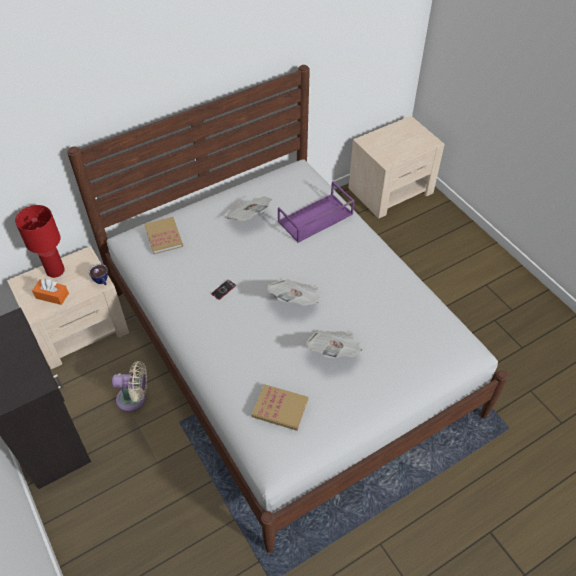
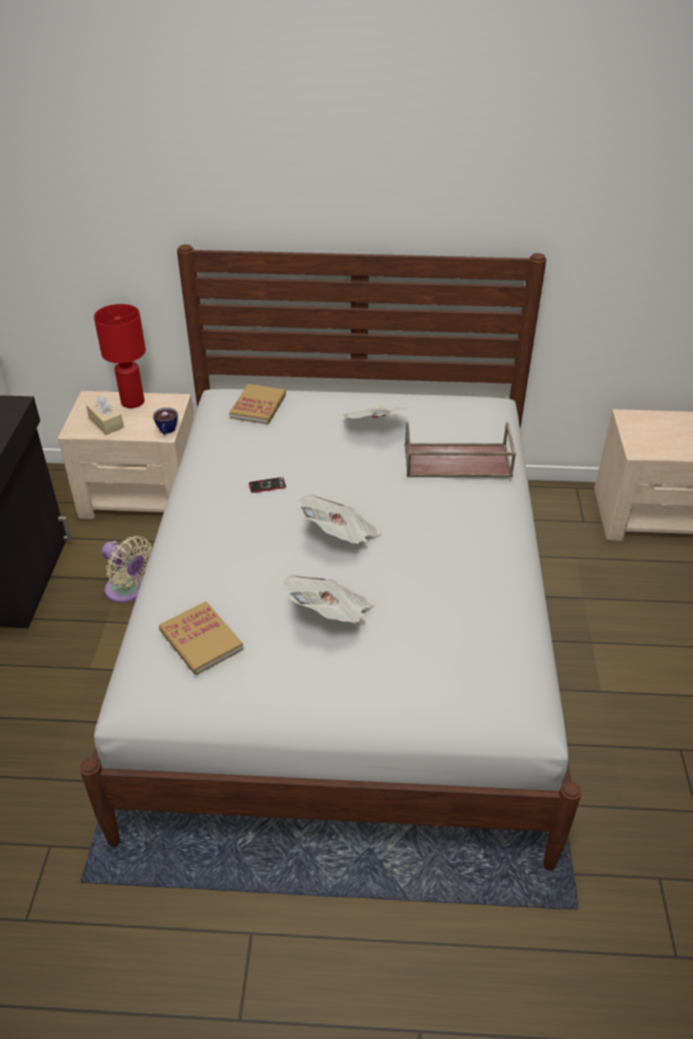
camera: 35 degrees right, 10 degrees down
(52, 296) = (106, 423): orange tissue box -> beige tissue box
(315, 219) = (456, 461): purple tray -> brown tray

